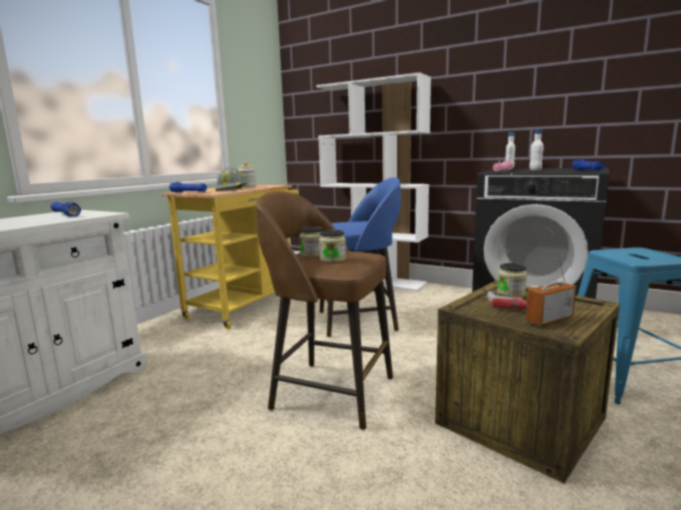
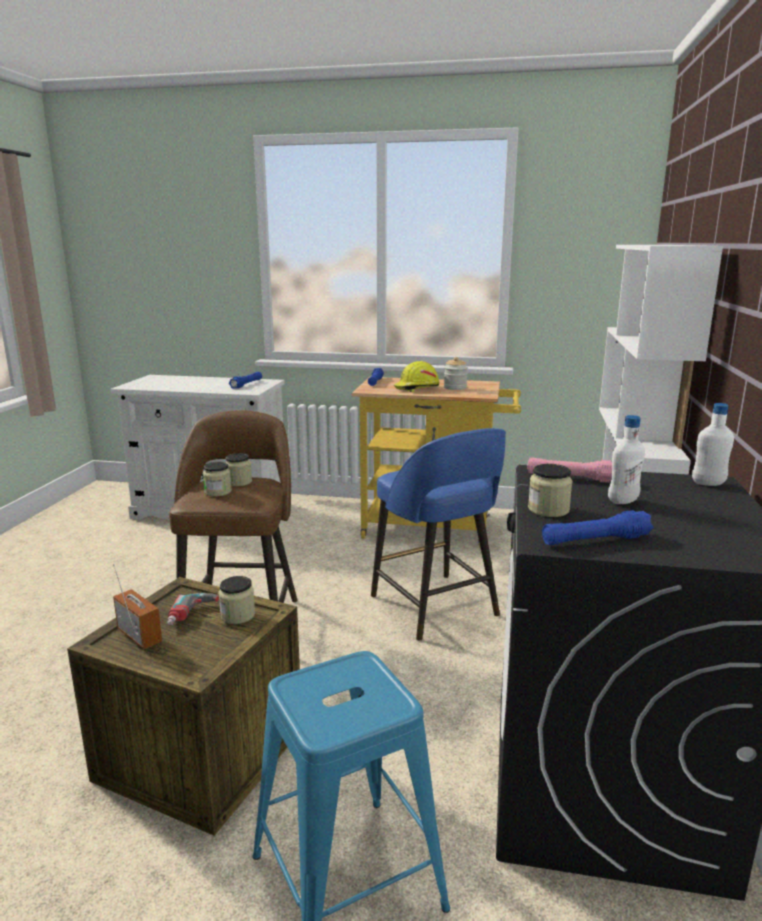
camera: 70 degrees right, 5 degrees up
(232, 189) = (416, 388): grey hard hat -> yellow hard hat
(550, 172) = (548, 509): none -> jar

